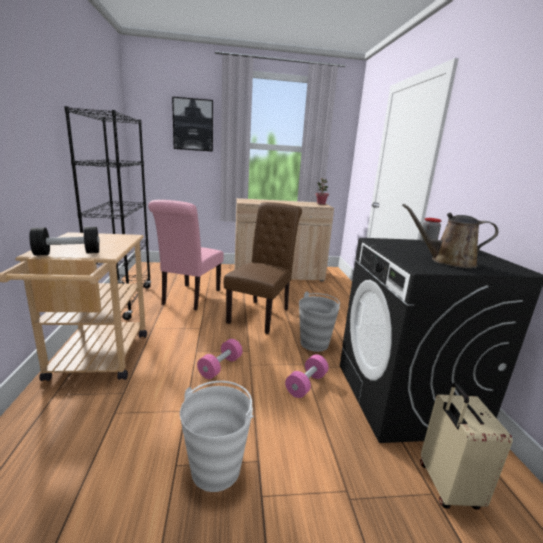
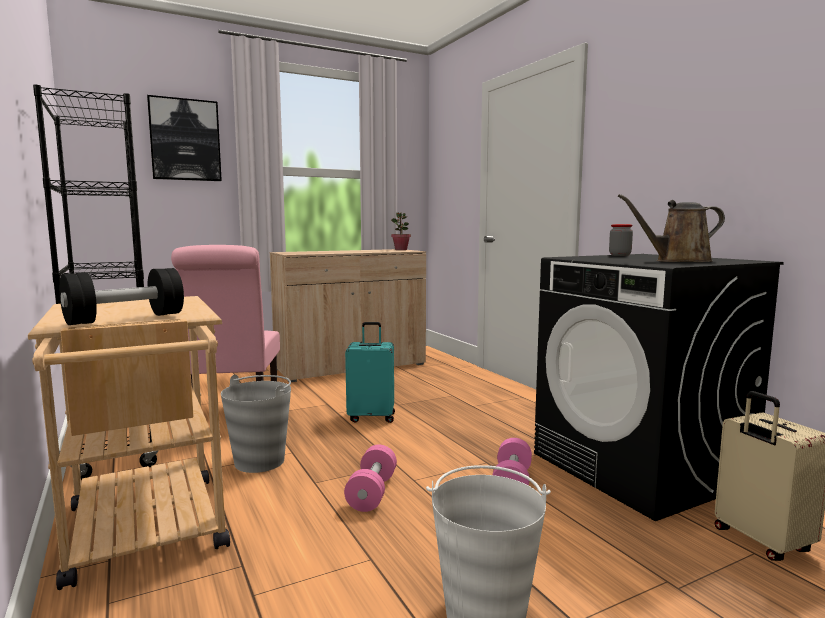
camera: 20 degrees left, 10 degrees down
(261, 314) = (372, 417): brown chair -> turquoise suitcase
(314, 343) = (479, 436): grey bucket -> grey bucket (260, 461)

